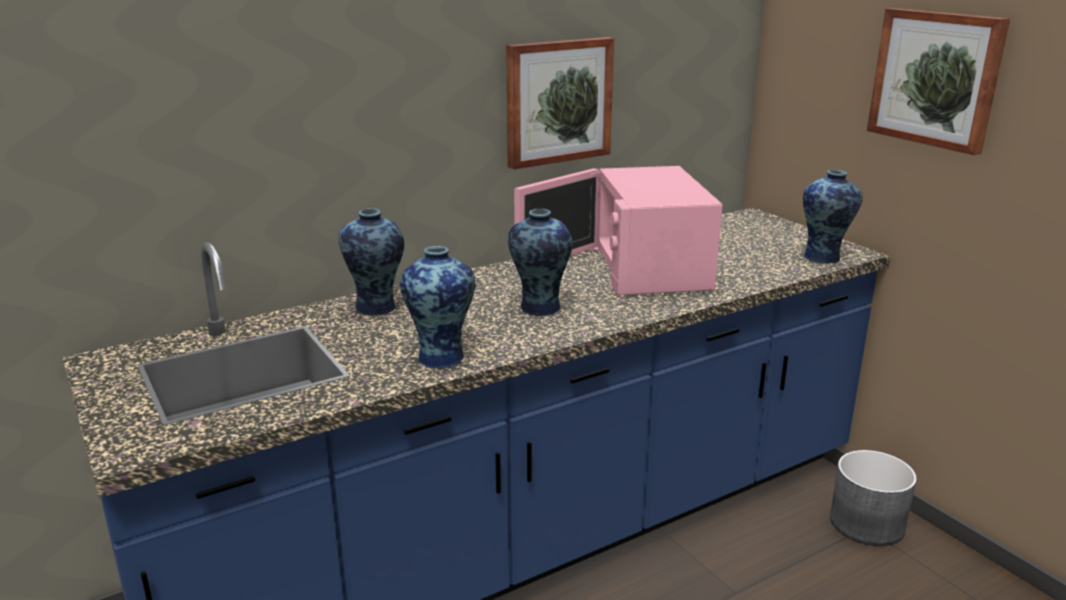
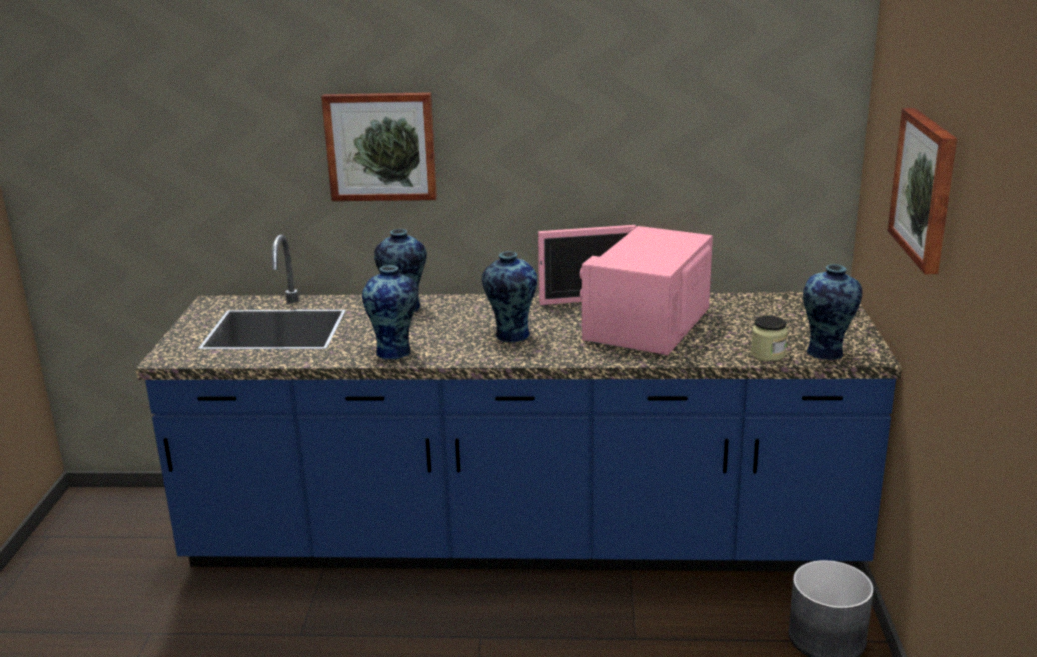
camera: 35 degrees right, 0 degrees up
(557, 101) = (607, 160): picture -> picture (381, 146)
(785, 270) = (768, 354): none -> jar

